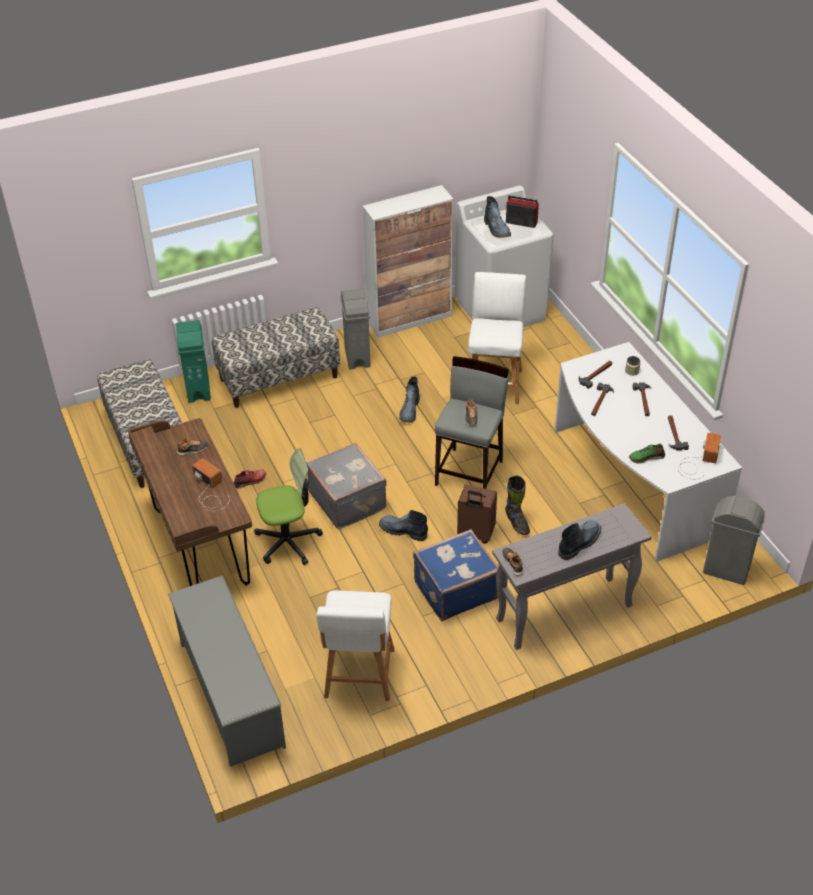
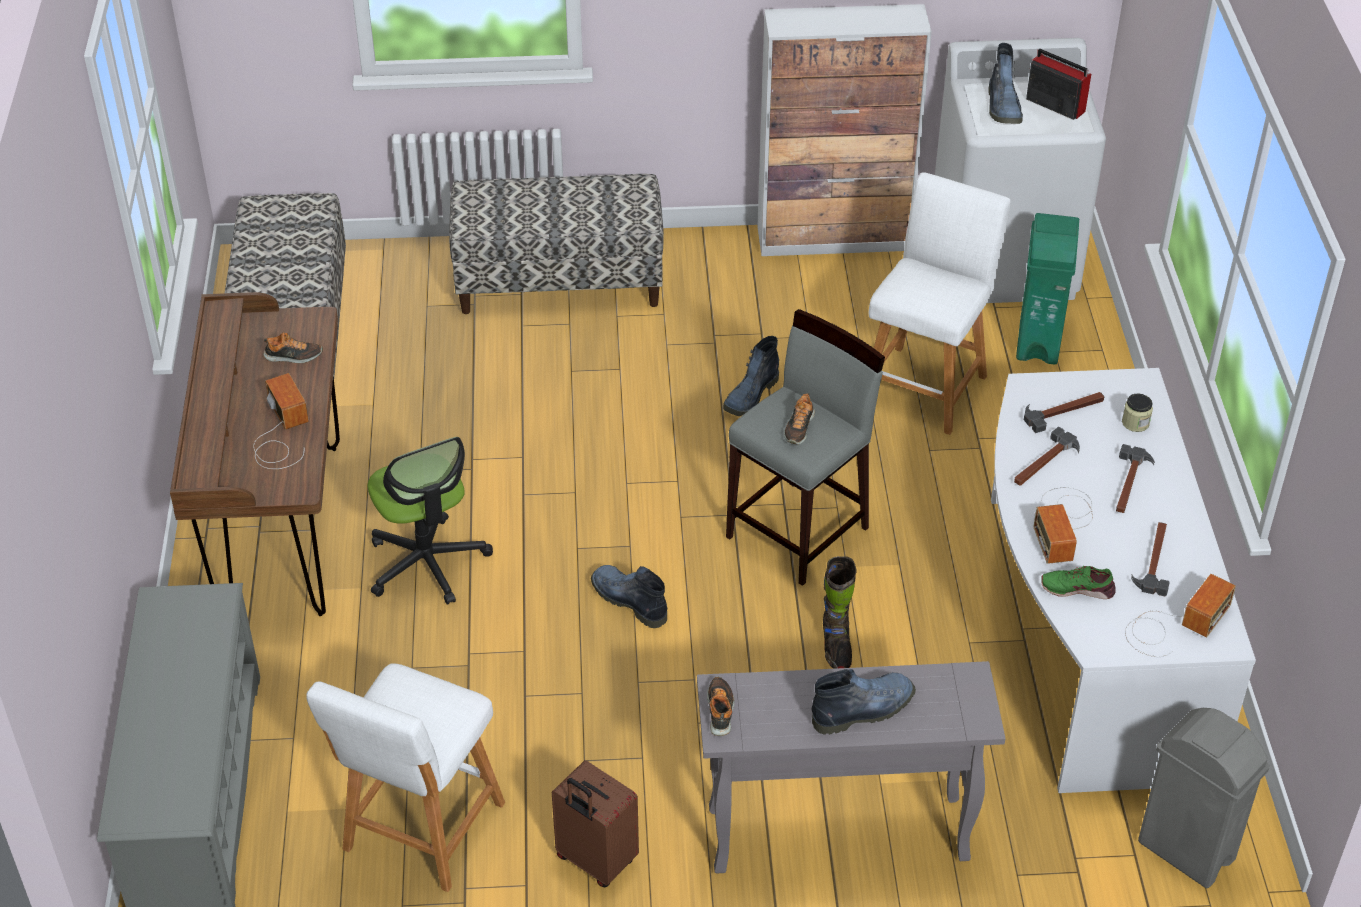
camera: 20 degrees right, 0 degrees up
(198, 389) = (420, 268): green trash can -> green trash can (1039, 341)
(250, 481) = (420, 442): red shoe -> none
(288, 542) = (427, 563): office chair -> office chair turned 60 degrees clockwise
(348, 500) = (564, 521): grey suitcase -> none
(357, 357) = (709, 280): grey trash can -> none
(454, 590) = (663, 731): blue suitcase -> none
(475, 534) = (751, 644): brown suitcase -> brown suitcase (595, 861)
(624, 428) = (1064, 523): none -> radio

